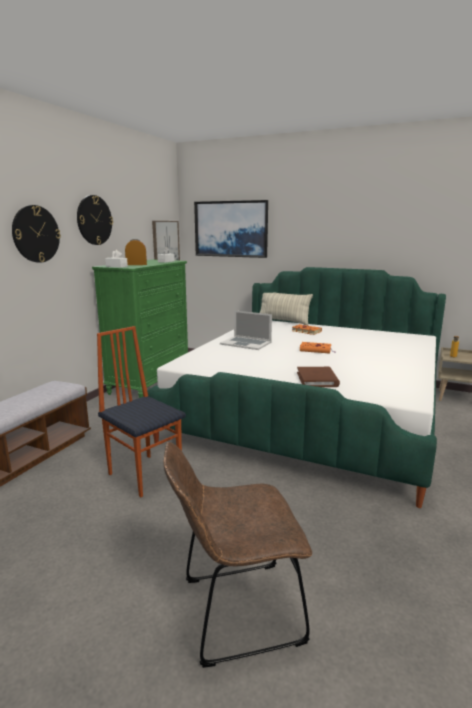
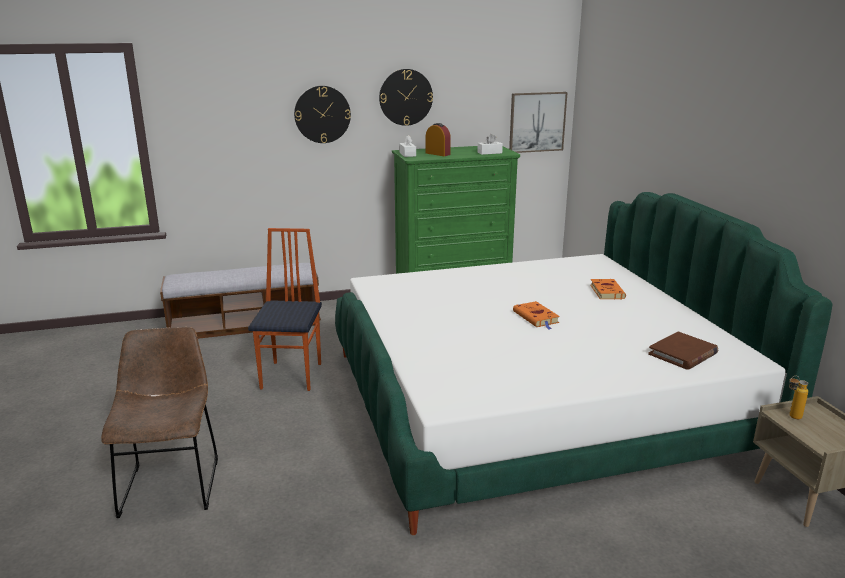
camera: 50 degrees right, 5 degrees up
(231, 229) = (615, 113): picture -> none
(235, 612) = (171, 483): brown chair -> brown chair turned 45 degrees clockwise
(246, 343) = (491, 281): laptop -> none
(283, 321) = (625, 269): pillow -> none
(317, 379) = (431, 345): brown book -> brown book (683, 354)

